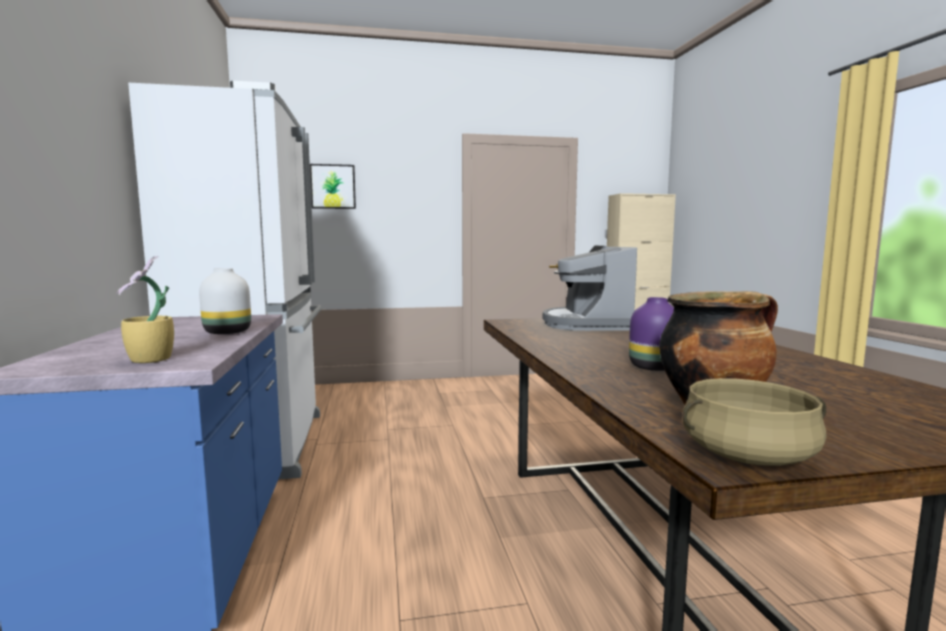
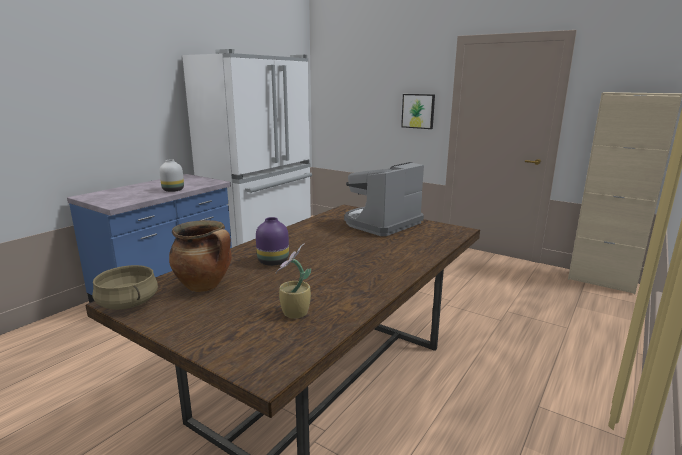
camera: 45 degrees right, 10 degrees up
(150, 360) = (112, 200): potted plant -> potted plant (294, 314)
(333, 186) = (362, 85): picture -> picture (418, 111)

